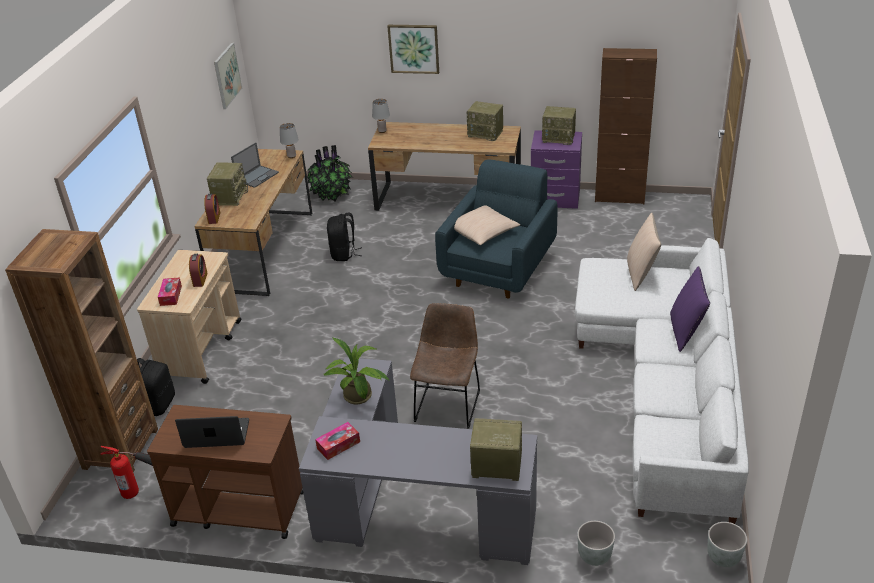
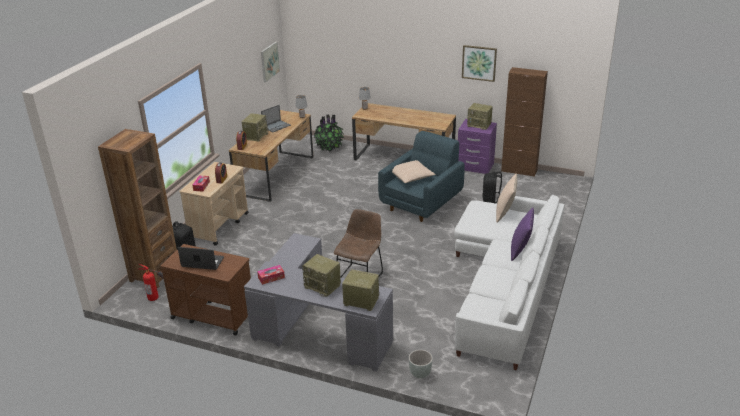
camera: 10 degrees right, 5 degrees down
(344, 254) = (325, 183): black backpack -> black backpack (491, 200)
(359, 398) = (294, 256): potted plant -> none
(414, 48) = (390, 56): picture -> picture (479, 63)
(486, 133) = (431, 117): radio -> radio (323, 286)
(724, 558) = (502, 387): grey planter -> none

